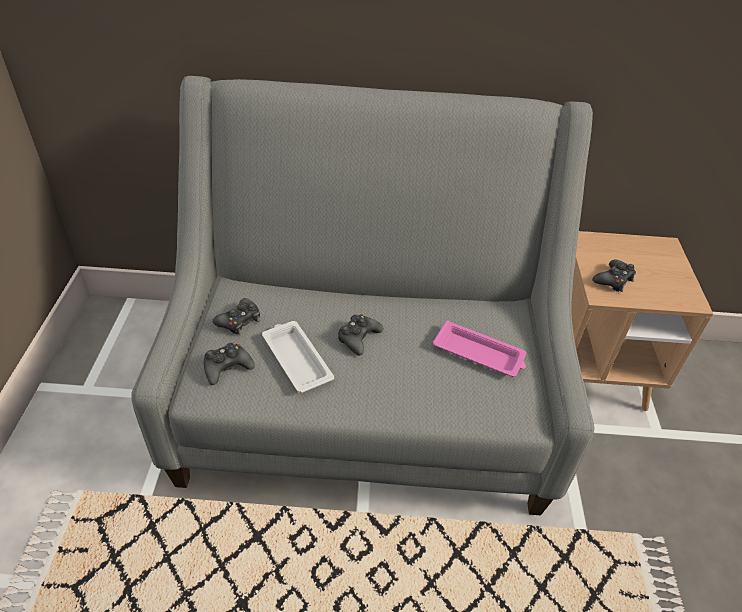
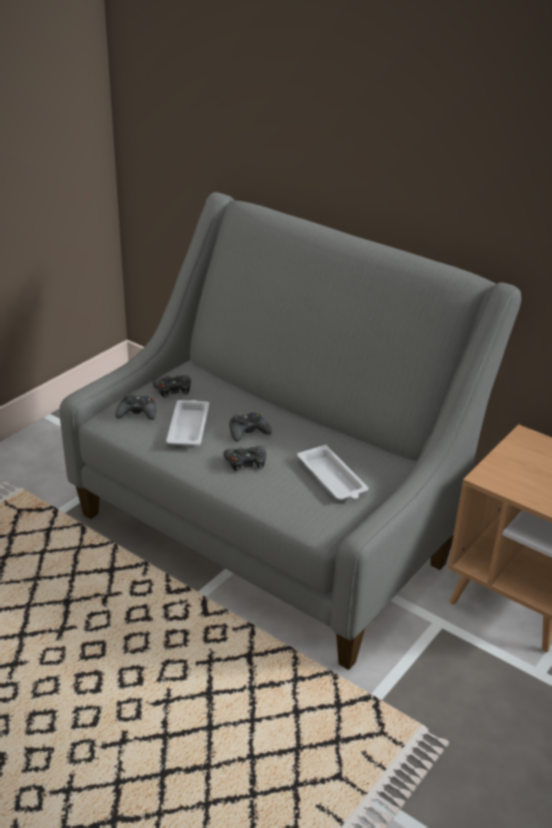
camera: 35 degrees right, 10 degrees down
(480, 354) = (332, 478): pink tray -> white tray
(613, 280) = (512, 472): black game controller -> black game controller (246, 462)

